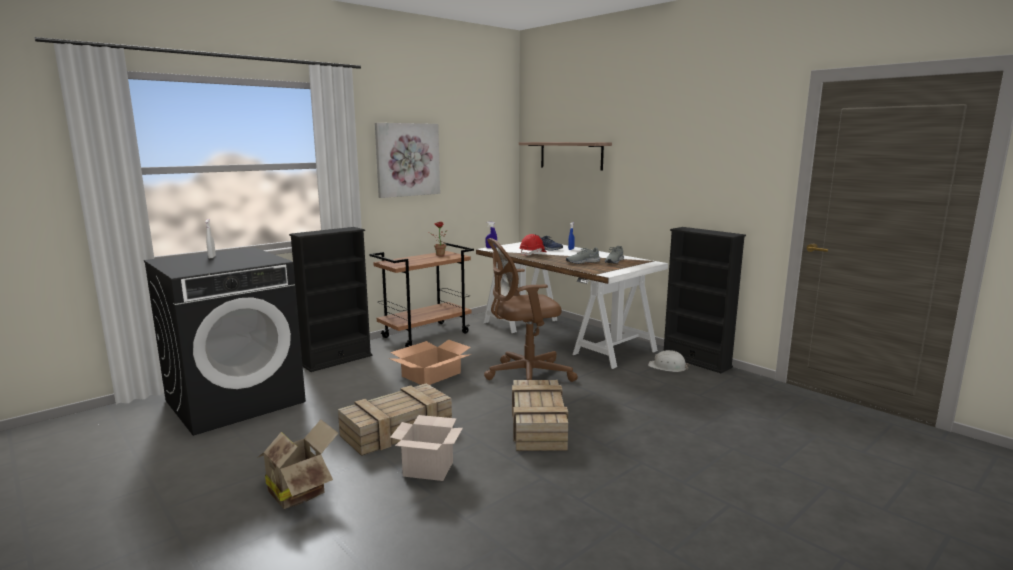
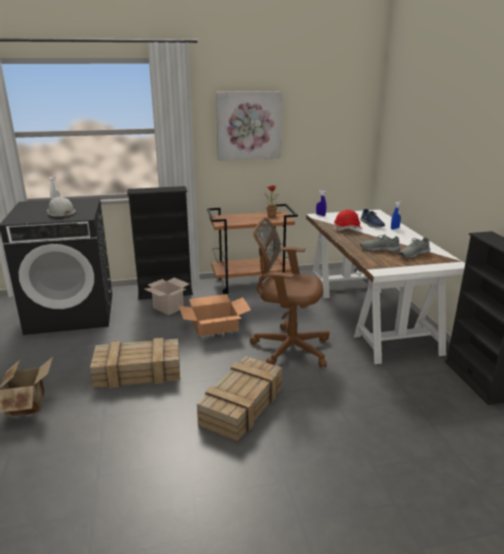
camera: 30 degrees right, 10 degrees up
(429, 469) = (121, 418): cardboard box -> cardboard box (169, 308)
(571, 155) = (414, 128): shelf -> none
(667, 367) = (435, 379): white hard hat -> white hard hat (60, 212)

